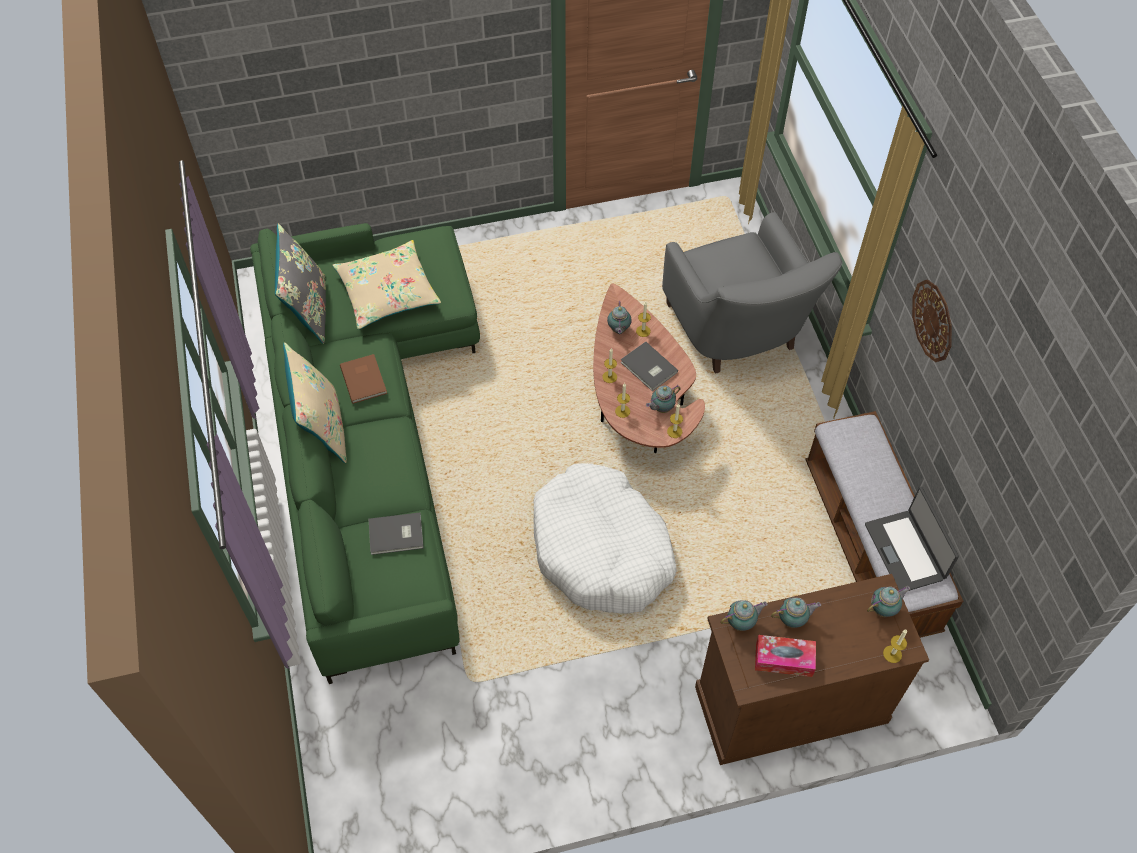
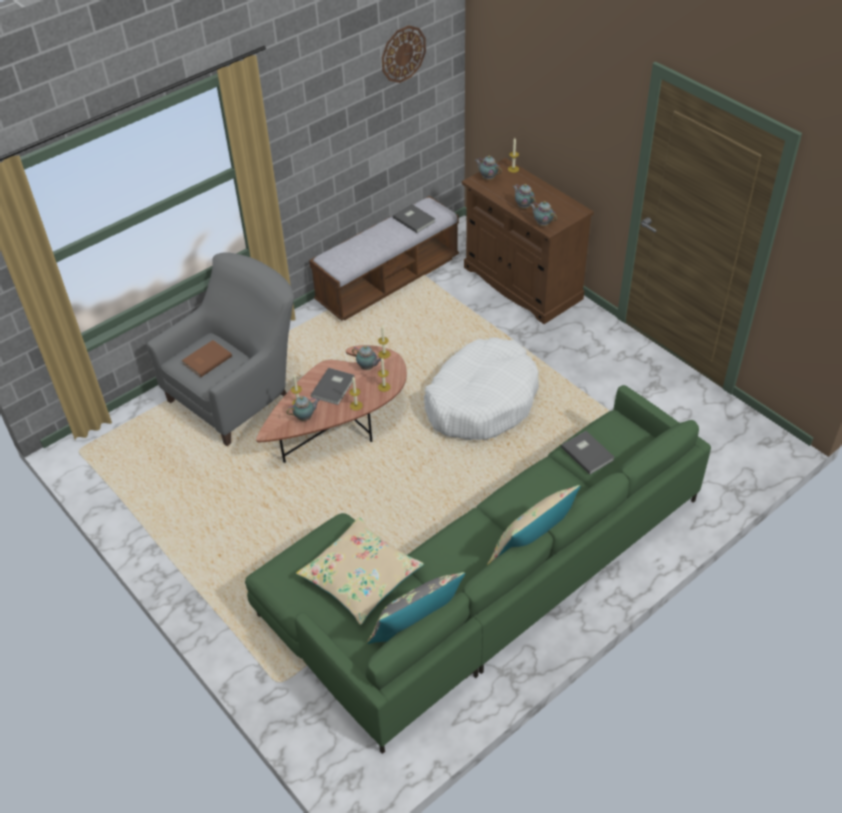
camera: 115 degrees left, 10 degrees down
(364, 379) = (466, 543): brown book -> brown book (206, 359)
(784, 659) = (551, 203): tissue box -> none
(905, 551) = (414, 219): laptop -> grey book
(933, 320) = (304, 144): wall clock -> wall clock (403, 54)

